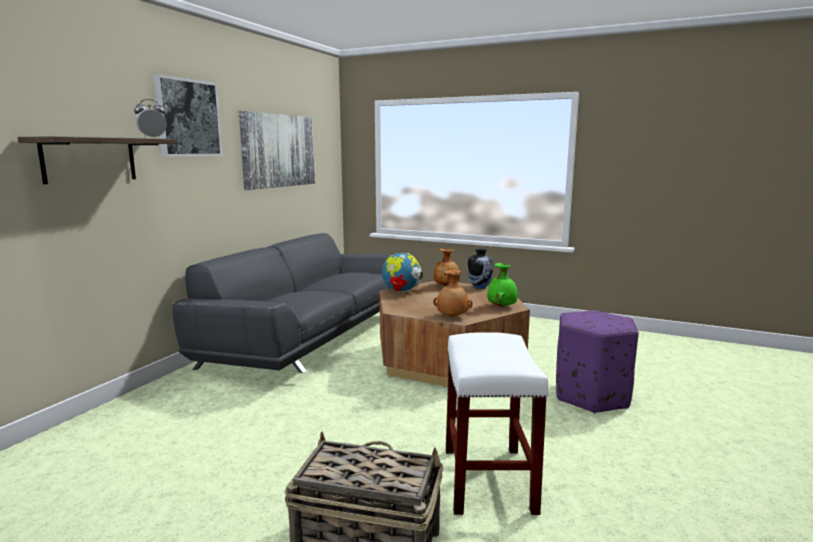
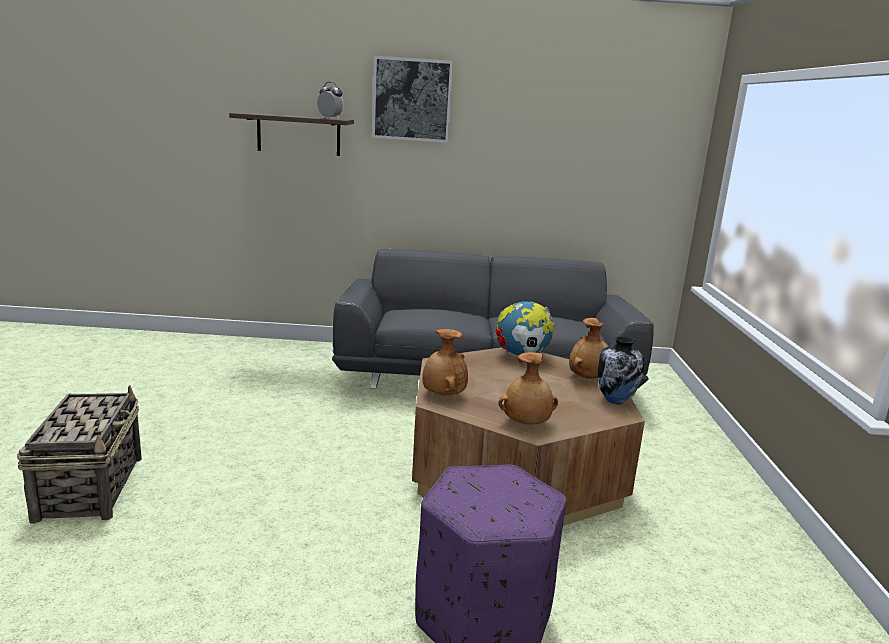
camera: 65 degrees right, 5 degrees up
(279, 151) = (553, 144): picture -> none
(487, 479) = (203, 538): white stool -> none
(502, 306) = (526, 423): green vase -> brown vase

